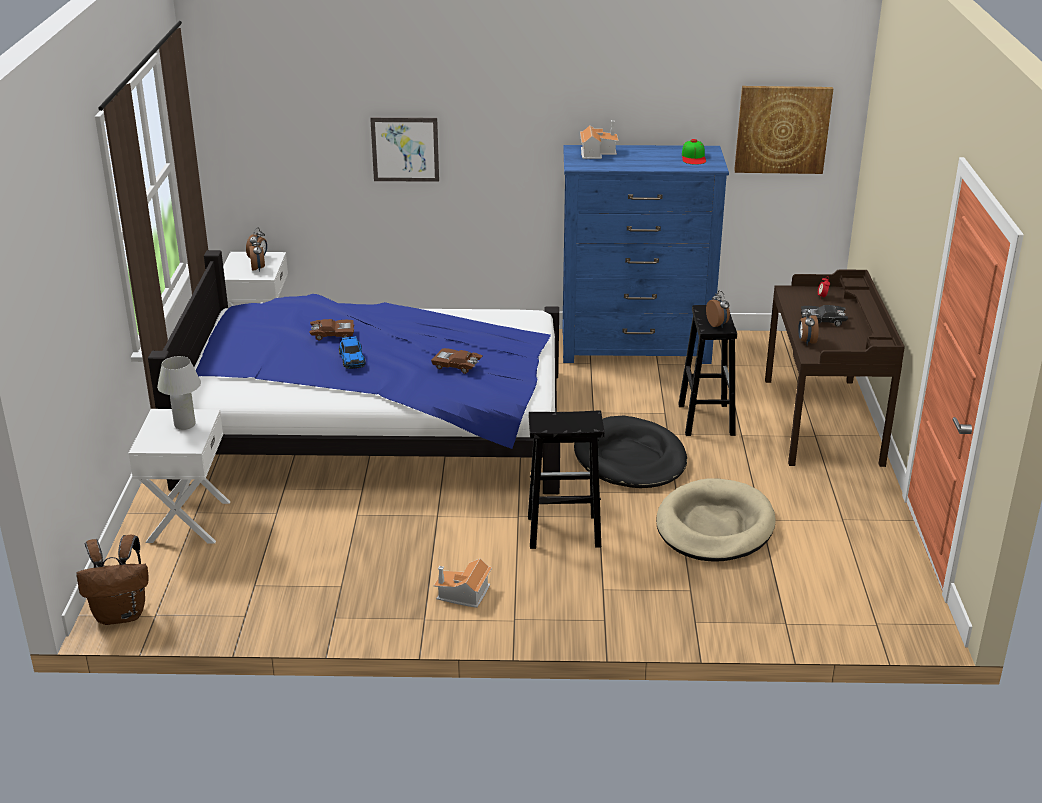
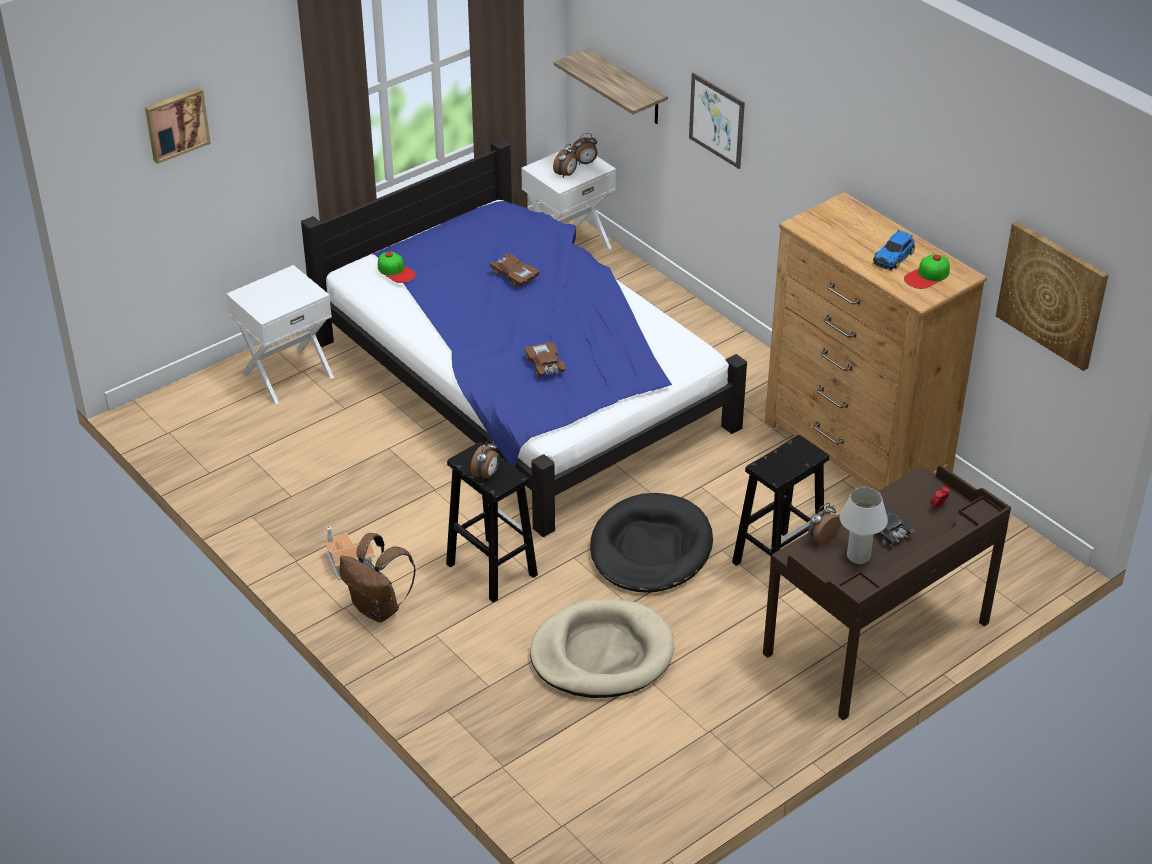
camera: 50 degrees right, 10 degrees up
(56, 270) = (176, 124): none -> picture
(121, 614) = (154, 417): brown backpack -> brown backpack (379, 609)
(185, 425) = (289, 293): white table lamp -> white table lamp (858, 556)
(238, 374) = (396, 271): none -> cap
(286, 169) = (627, 88): none -> shelf
(352, 359) = (488, 308): toy car -> toy car (894, 256)
(597, 152) = (853, 218): toy house -> none
(635, 347) = (856, 449): blue dresser -> brown dresser
(717, 324) = (777, 468): alarm clock -> alarm clock (486, 475)

